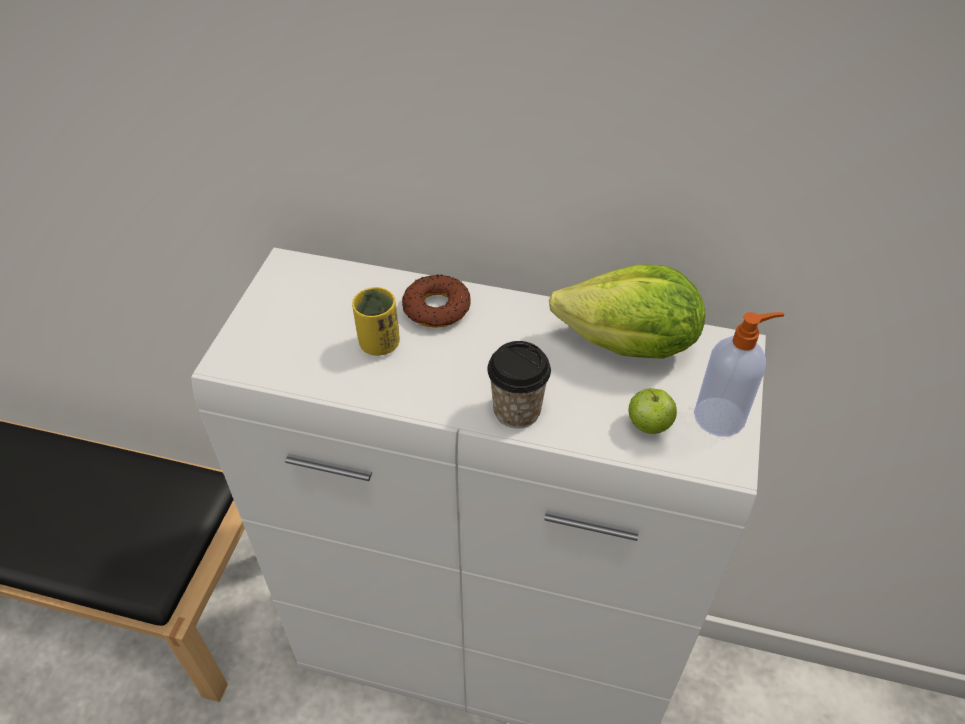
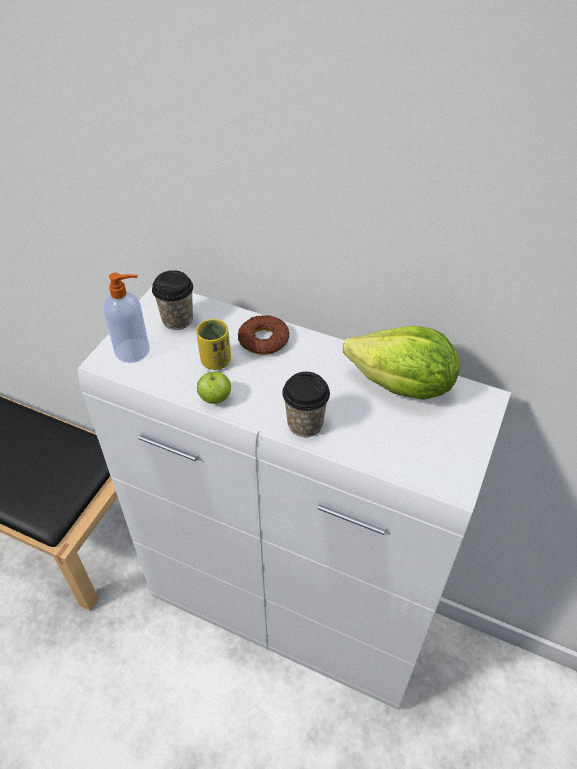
camera: 10 degrees right, 0 degrees up
(315, 295) = (177, 320): none -> cup
(649, 425) = (402, 448): apple -> apple (215, 398)
(721, 416) = (459, 450): soap dispenser -> soap dispenser (134, 351)

